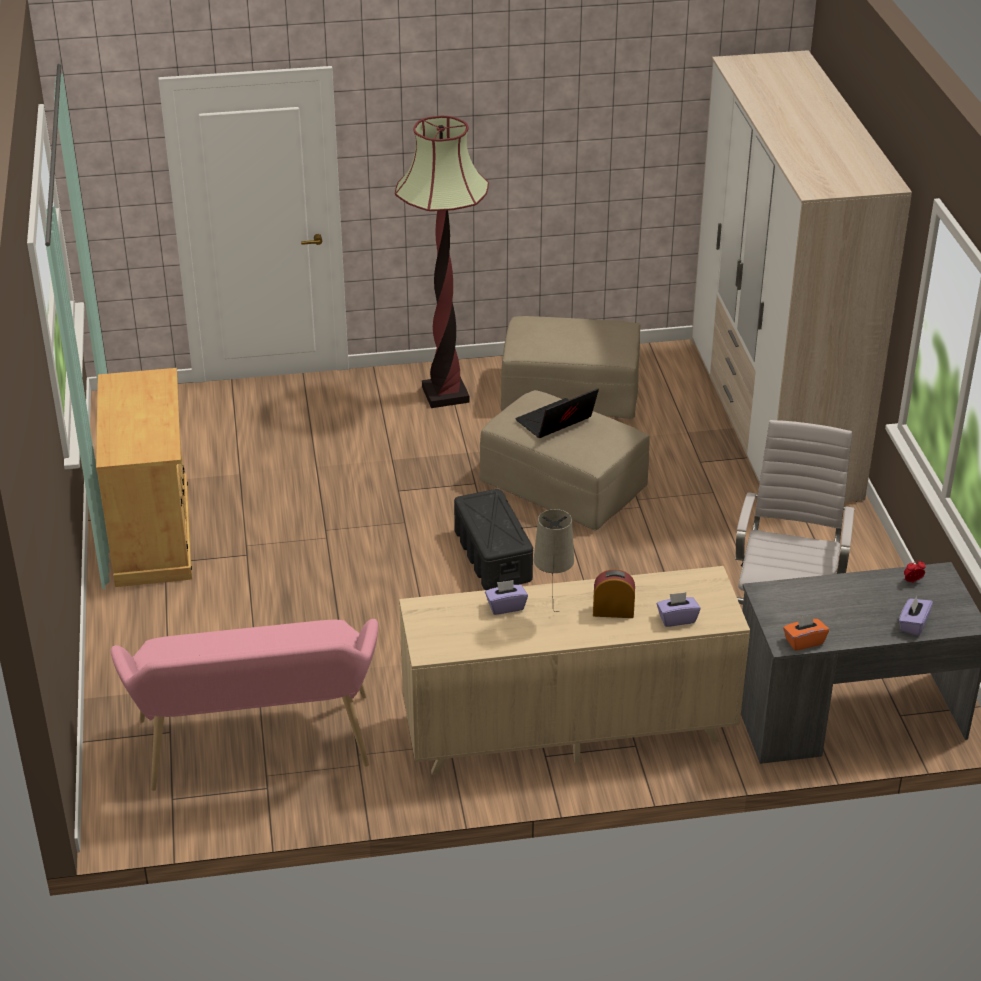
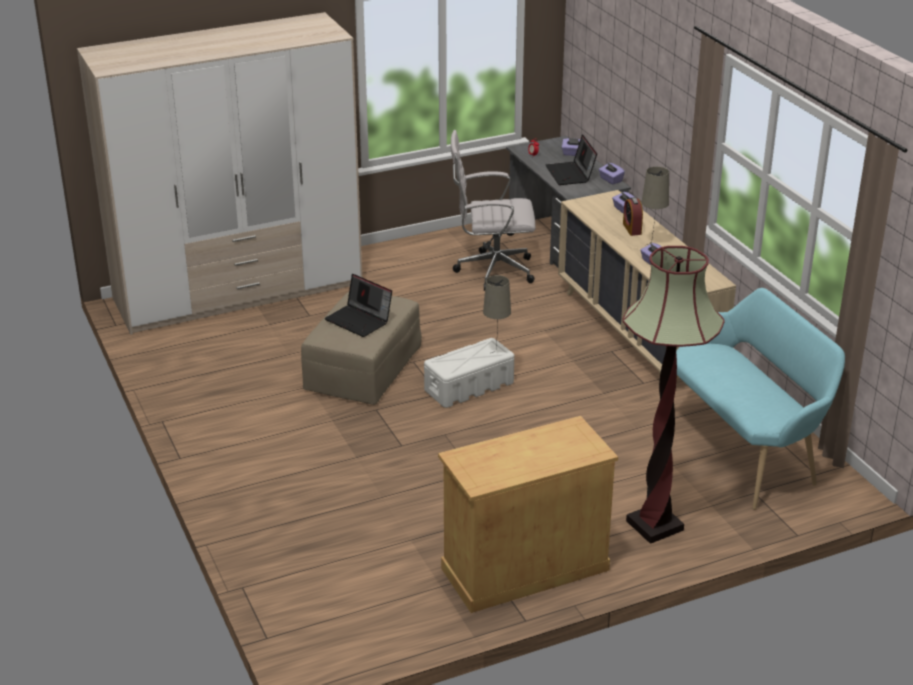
camera: 105 degrees left, 5 degrees down
(257, 750) = (743, 448): pink bench -> turquoise bench
(445, 394) = (241, 446): floor lamp -> floor lamp (654, 525)
(488, 542) = (496, 355): none -> beige table lamp
(492, 555) = (468, 387): black storage box -> white storage box
(570, 393) = (223, 382): beige ottoman -> none
(804, 641) = (610, 180): orange tissue box -> purple tissue box
(833, 605) = (571, 174): none -> laptop

